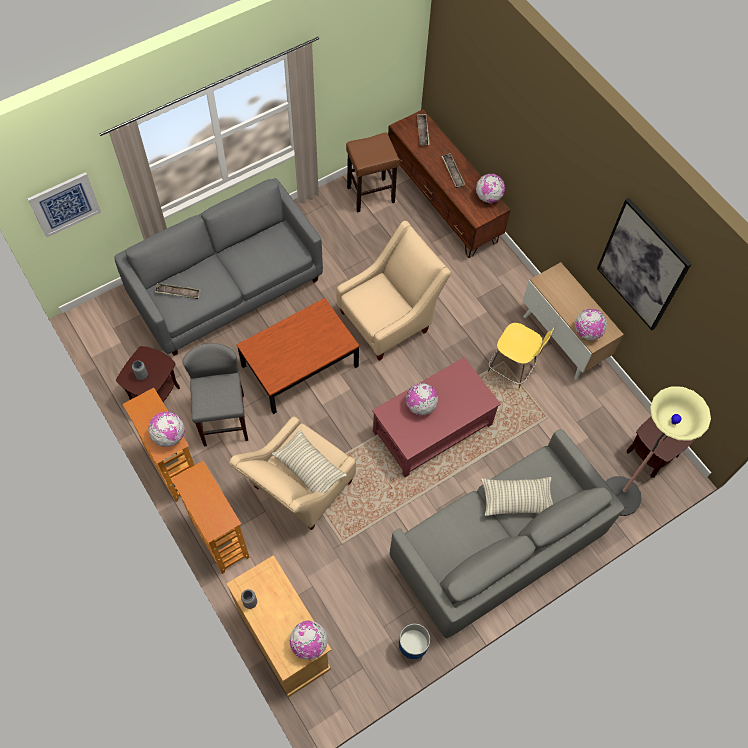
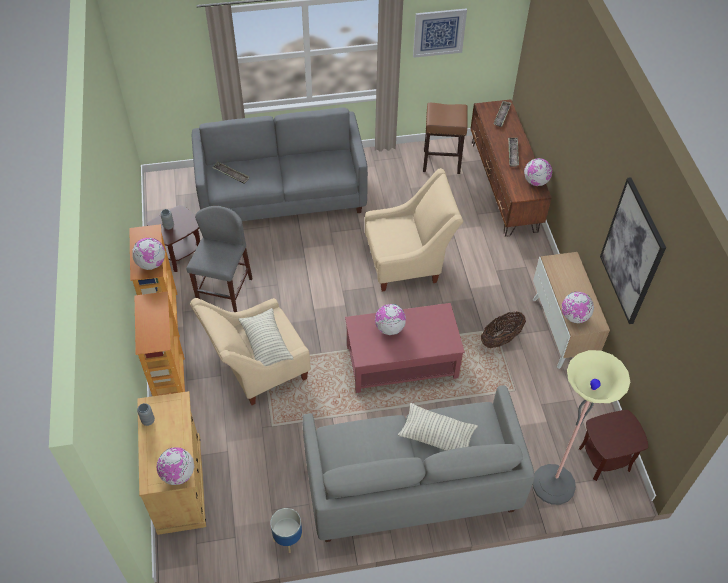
camera: 25 degrees right, 10 degrees down
(65, 204) = (160, 65): picture -> picture (439, 32)
(300, 365) = (311, 272): brown coffee table -> none
(512, 369) = (501, 339): yellow stool -> basket

